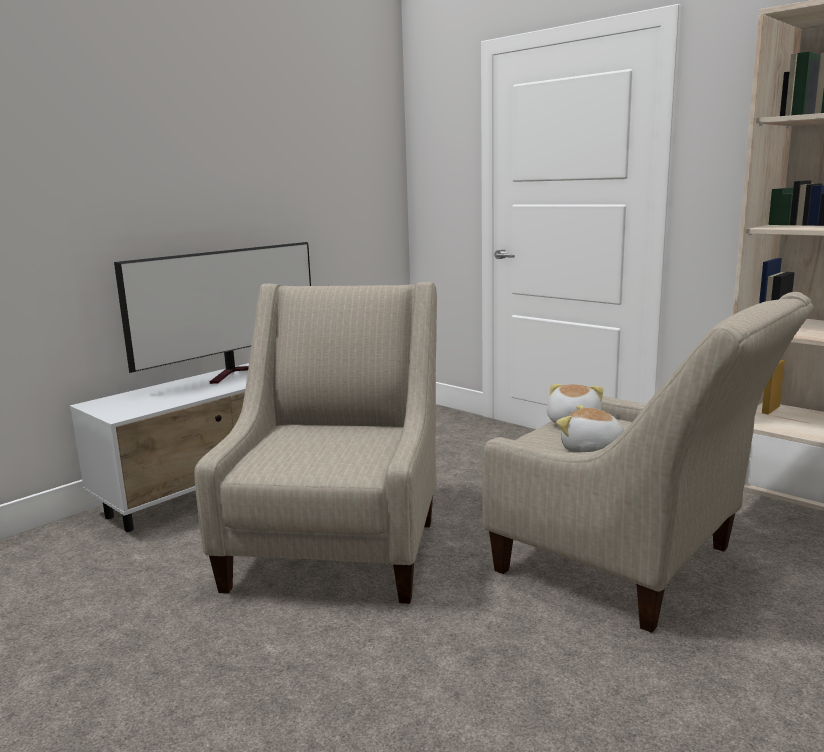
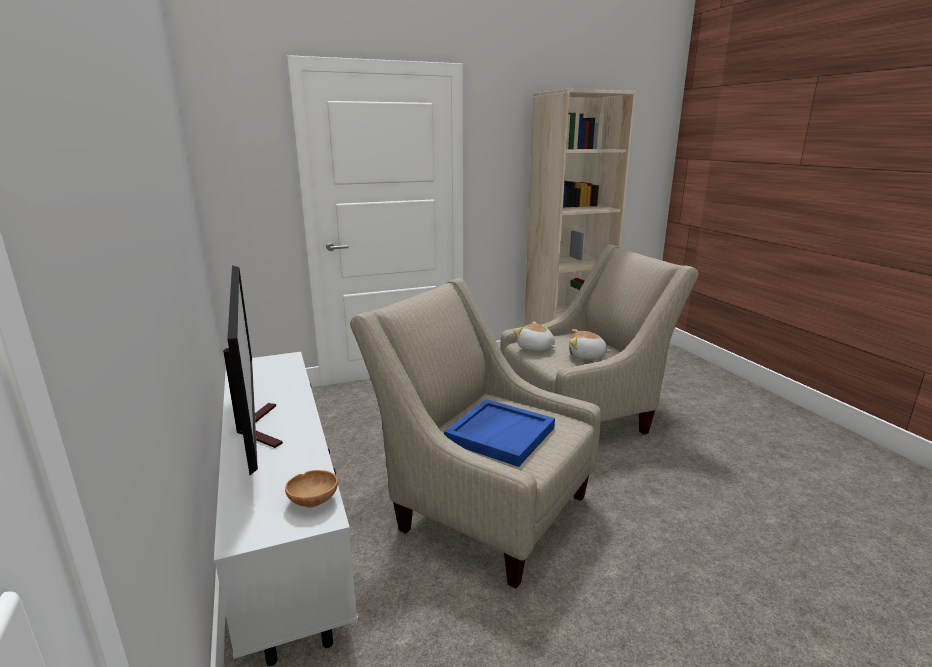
camera: 65 degrees left, 5 degrees up
(141, 408) = (314, 500): none -> brown bowl
(308, 446) = (500, 434): none -> blue tray
(592, 451) = (586, 357): plush toy -> plush toy turned 45 degrees clockwise

